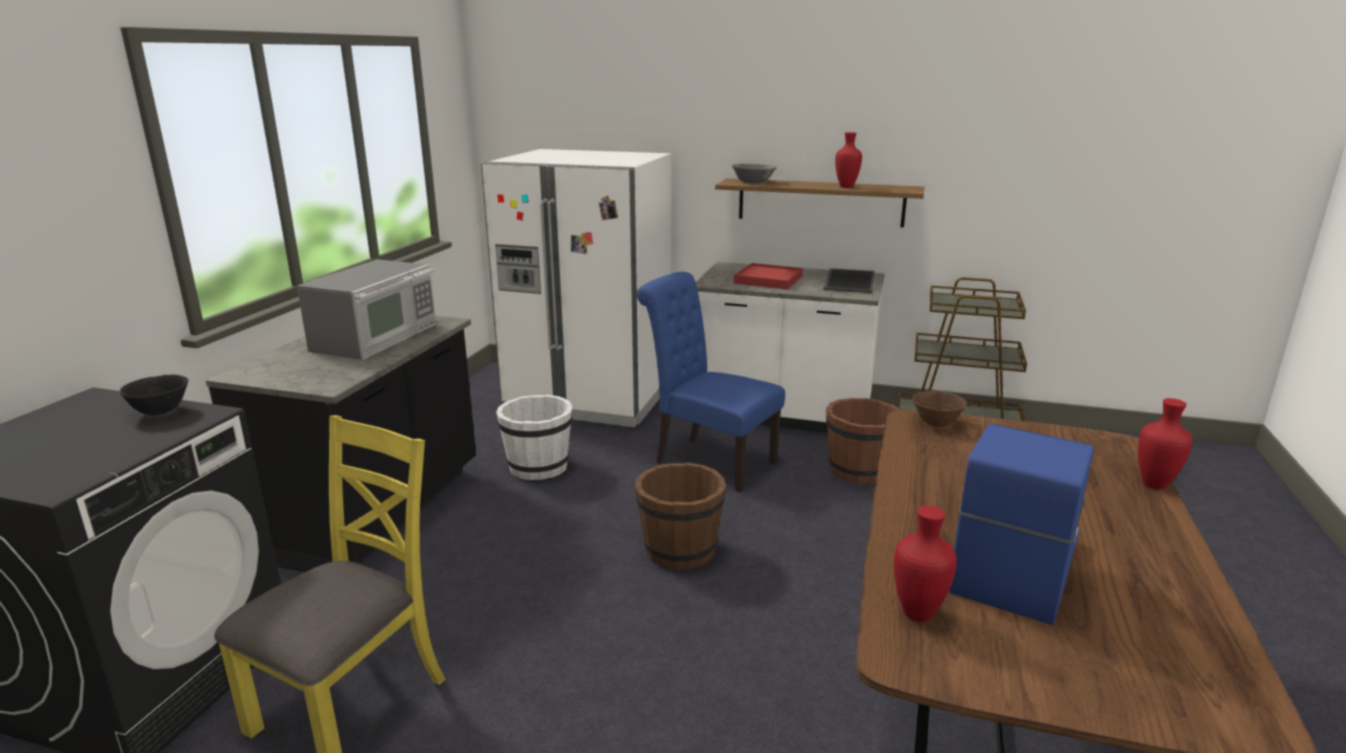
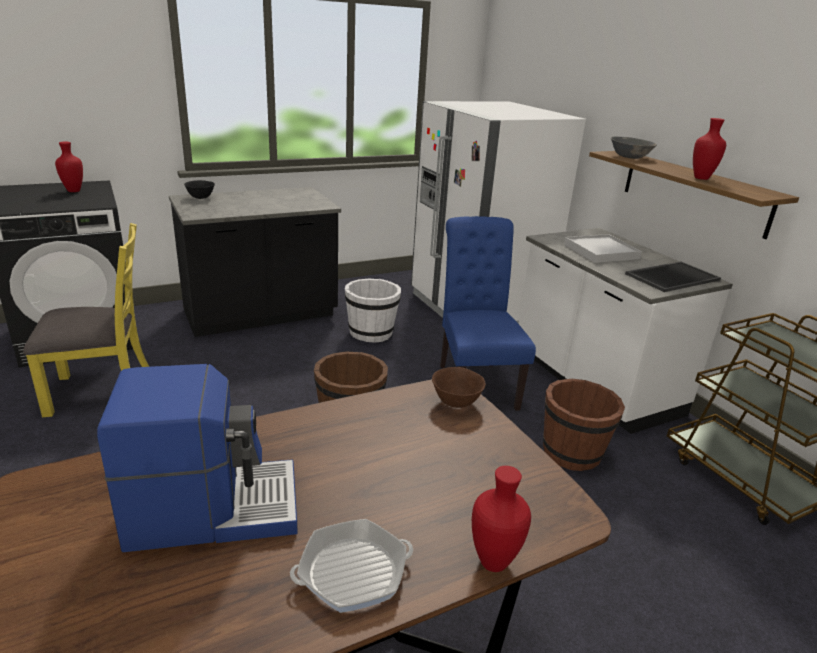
camera: 45 degrees right, 5 degrees up
(161, 412) = (94, 197): black bowl -> black bowl (200, 198)
(377, 338) = (274, 202): microwave -> none
(768, 279) = (601, 251): red tray -> white tray
(917, 613) = (98, 479): red vase -> red vase (74, 191)
(1137, 535) = (353, 572): none -> frying pan

